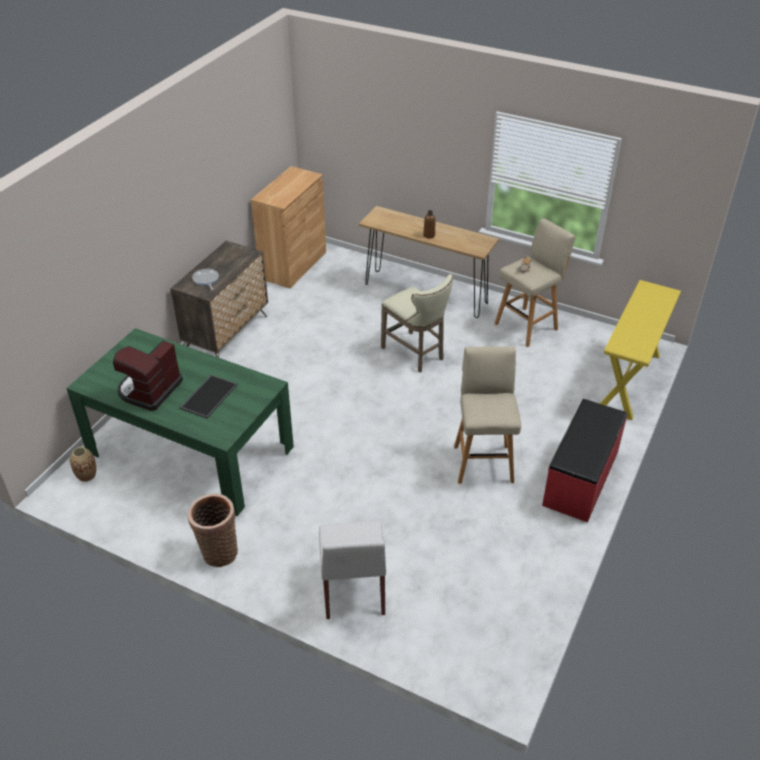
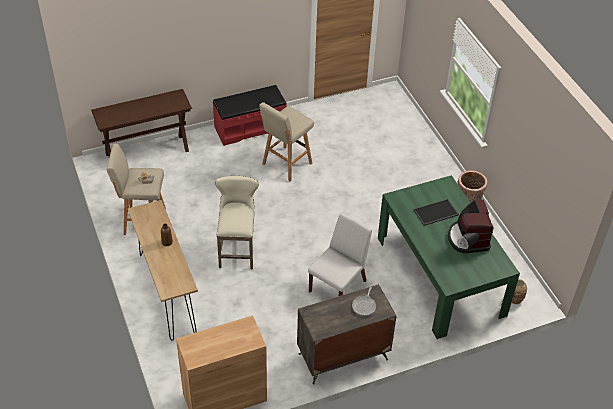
camera: 140 degrees left, 5 degrees up
(149, 390) = (468, 238): coffee machine -> coffee machine turned 105 degrees clockwise
(353, 588) = (415, 153): white chair -> white chair (338, 286)
(628, 381) = (147, 152): yellow console table -> brown console table

